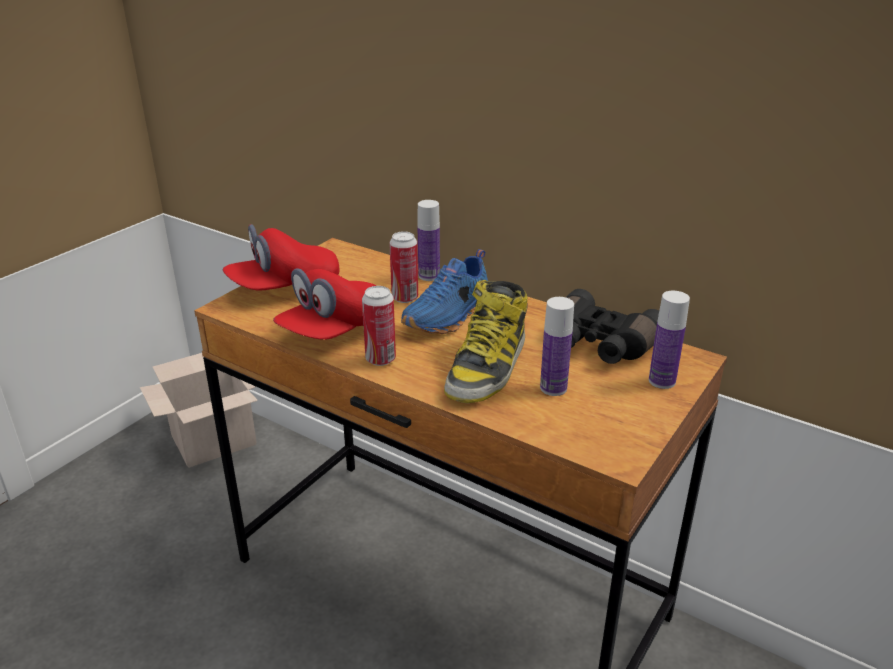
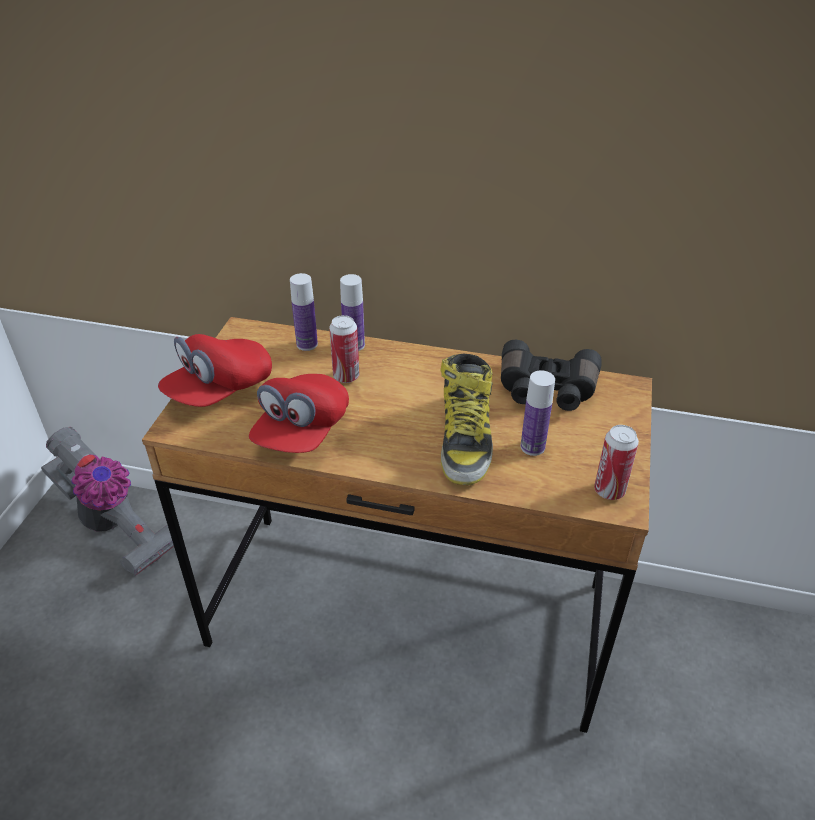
camera: 20 degrees left, 10 degrees up
(215, 439) = (114, 526): cardboard box -> vacuum cleaner
(380, 359) = (364, 454): can -> can (609, 491)
(449, 316) = (400, 389): blue shoe -> none
(662, 381) = (615, 417): bottle -> bottle (307, 344)

